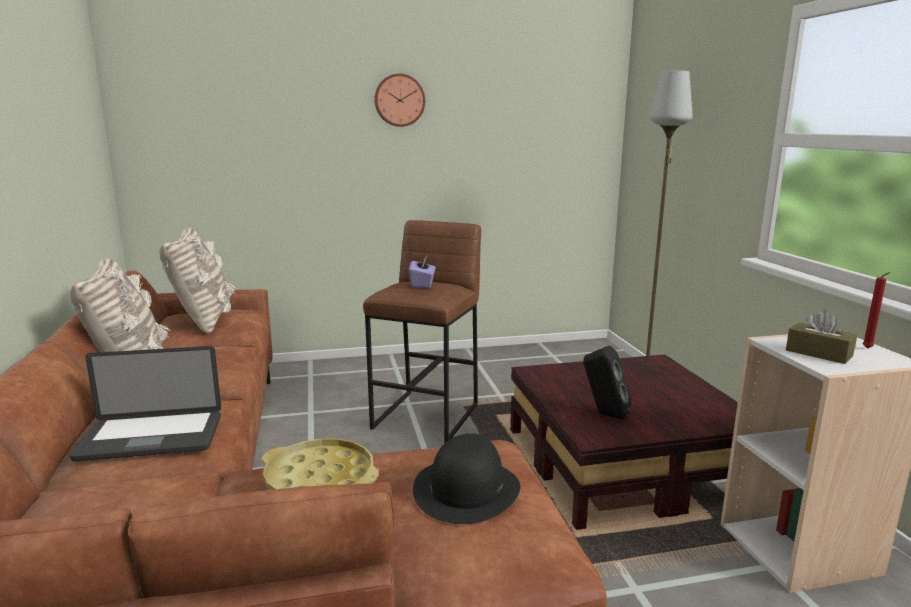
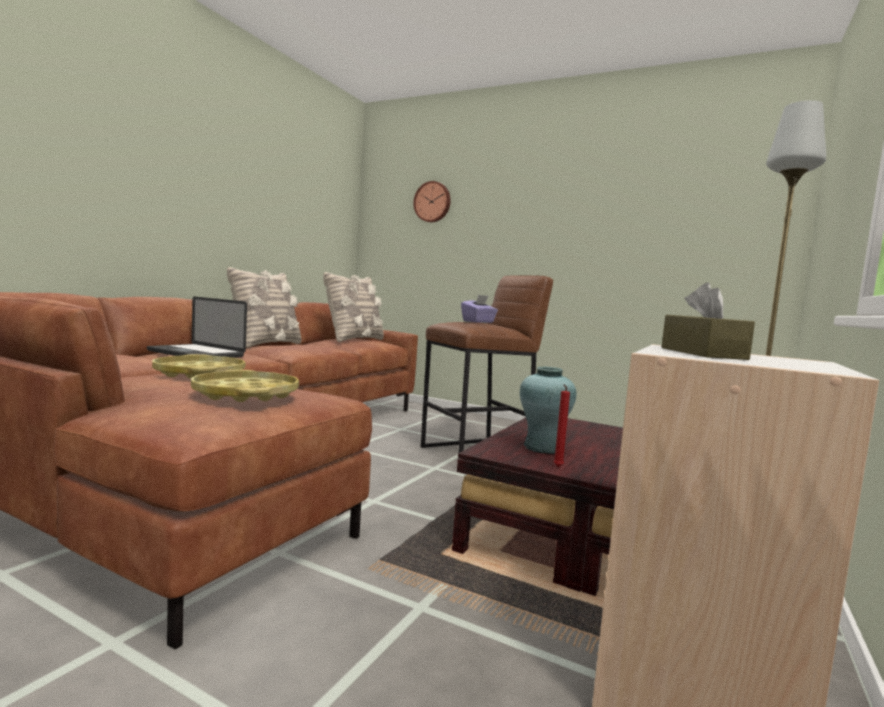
camera: 40 degrees right, 10 degrees down
(399, 100) = (554, 191): wall clock -> wall clock (433, 202)
(466, 489) = (246, 394): black hat -> yellow tray
(604, 414) = (543, 448): black speaker -> turquoise vase
(868, 349) = (812, 364): red candle -> red candle (557, 467)

